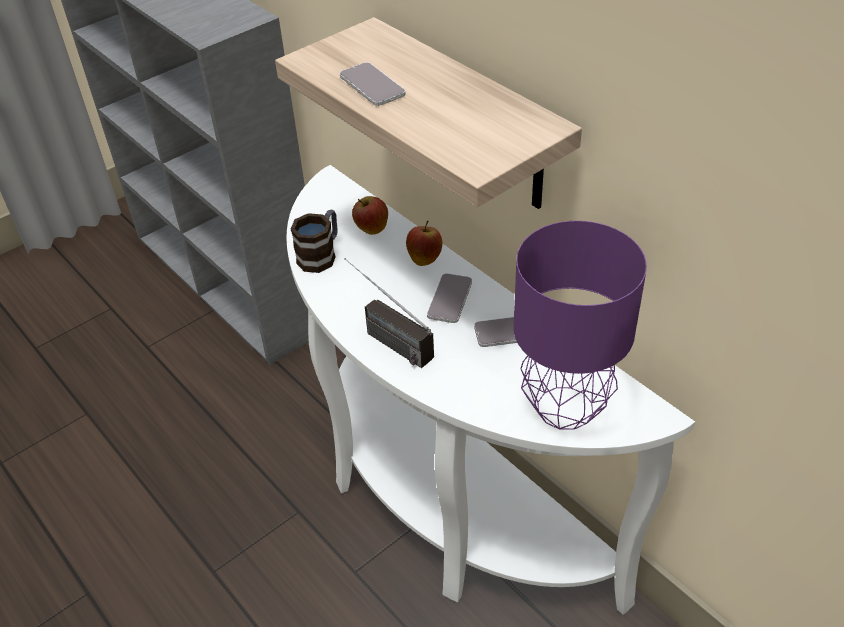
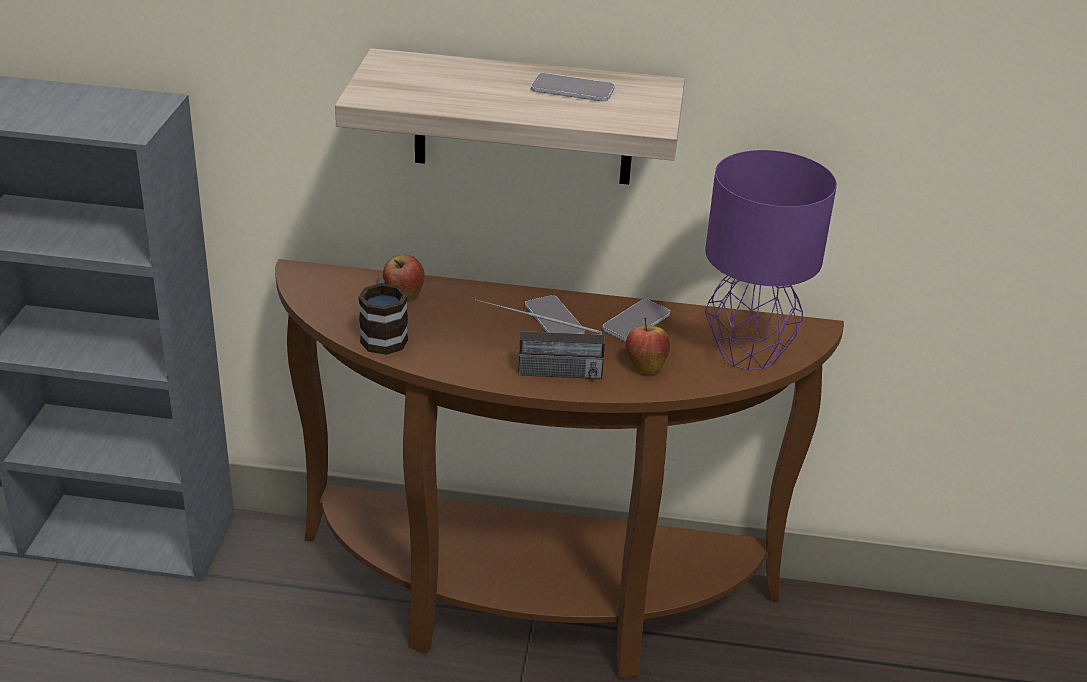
camera: 45 degrees left, 10 degrees down
(372, 85) = (467, 97): phone -> phone (572, 89)
(424, 258) = (488, 299): apple -> apple (645, 366)
(439, 501) = (531, 606): white console table -> brown console table

